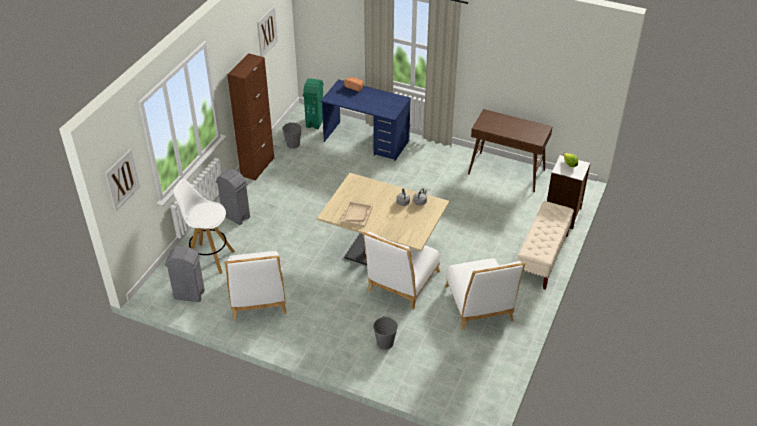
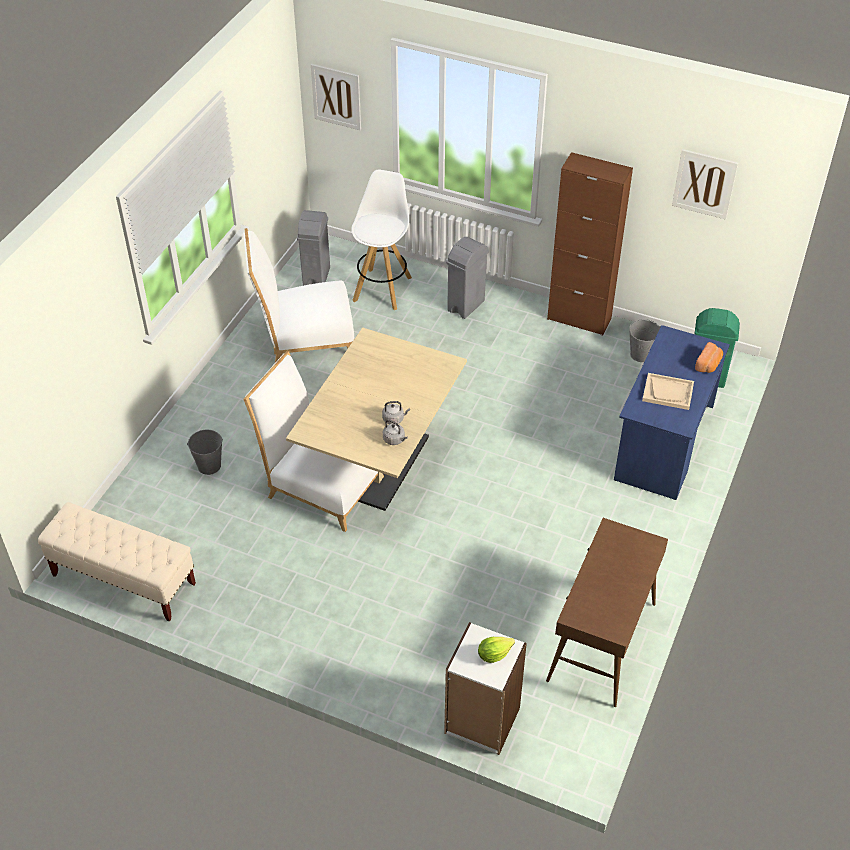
camera: 90 degrees right, 5 degrees up
(357, 215) = (366, 368): beige tray -> beige tray (668, 392)
(479, 307) = (264, 578): white chair -> none
(542, 258) = (369, 674): beige bench -> beige bench (123, 580)

